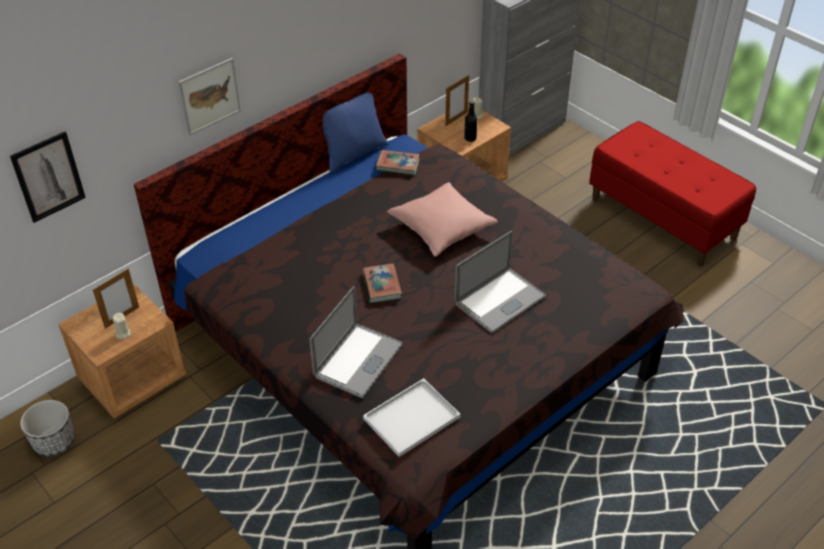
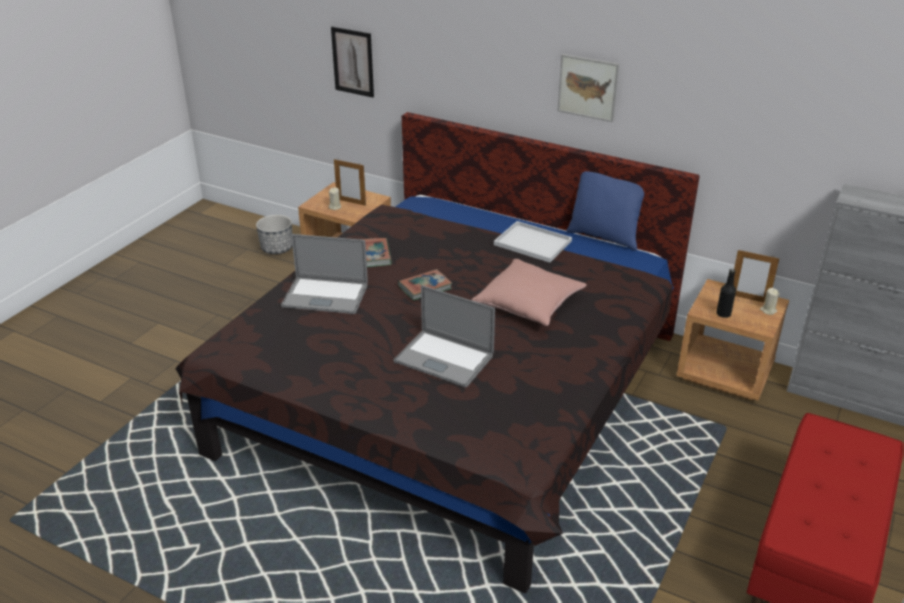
camera: 70 degrees right, 10 degrees down
(209, 96) = (487, 82): picture -> picture (588, 87)
(398, 165) = (605, 261): book -> book (374, 255)
(411, 419) = (265, 337): white tray -> white tray (531, 243)

